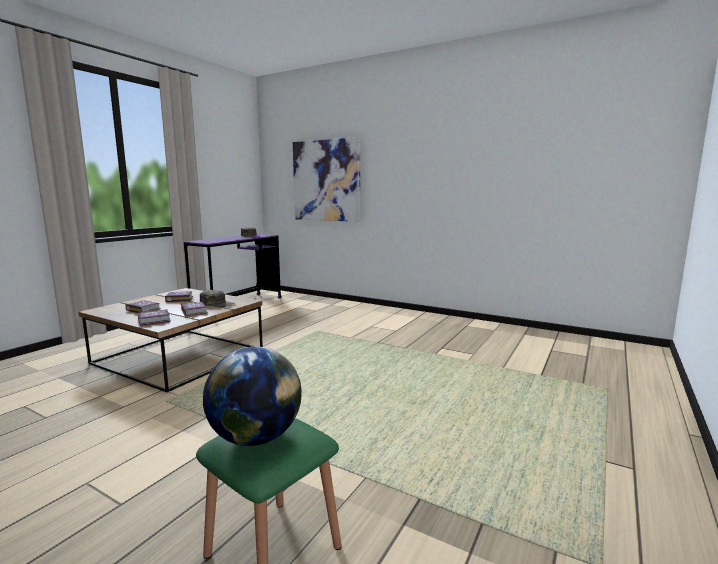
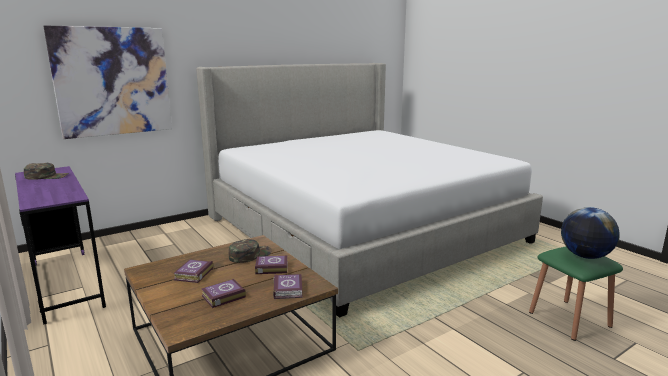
camera: 65 degrees left, 5 degrees up
(433, 358) = (360, 229): none -> bed

